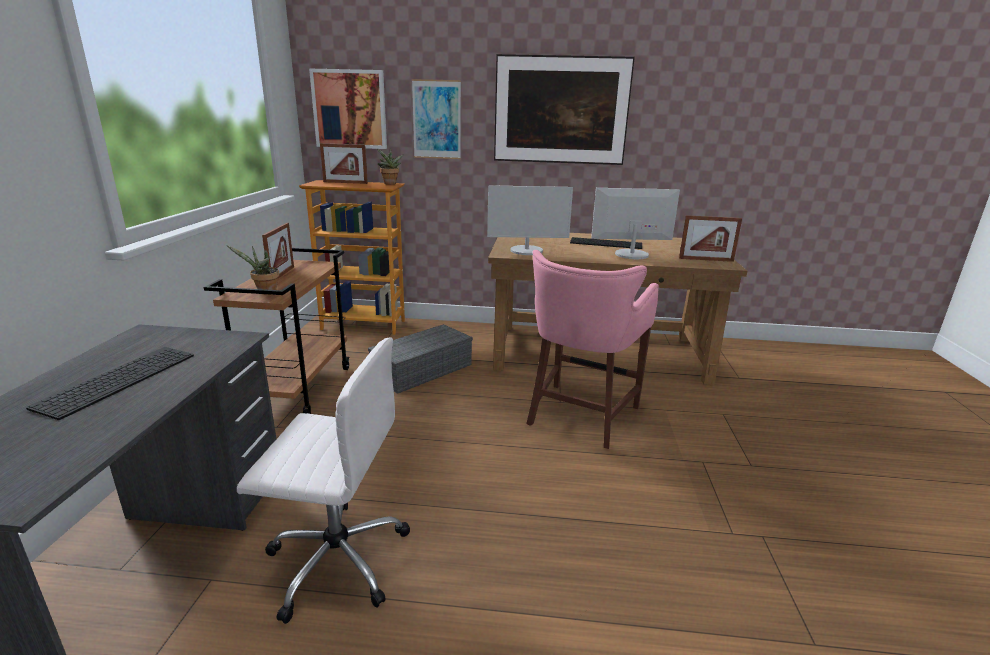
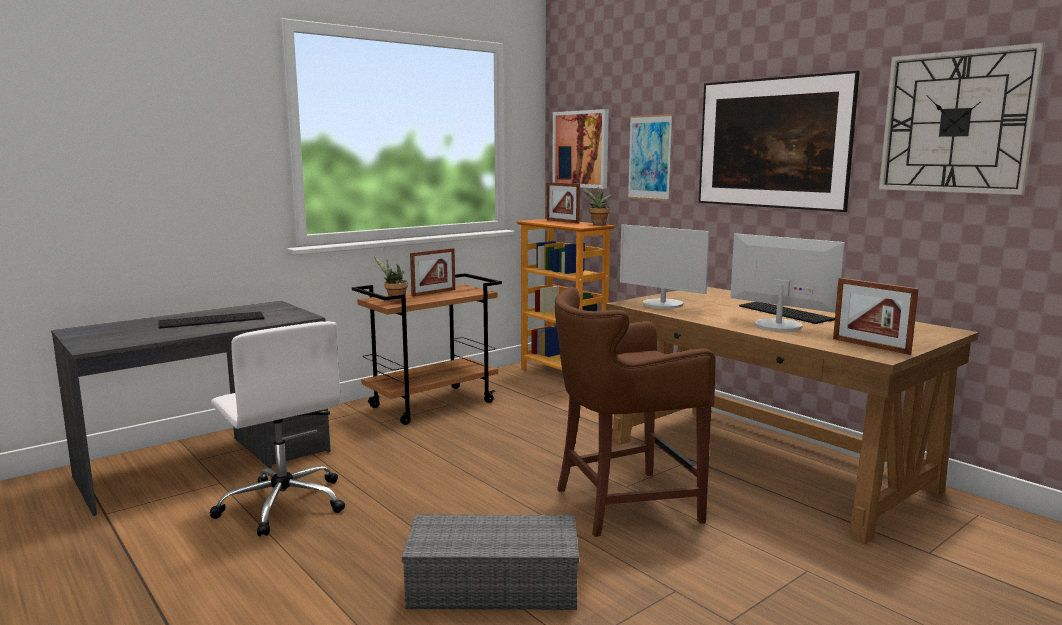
camera: 45 degrees right, 10 degrees down
(423, 369) = (548, 421): grey storage box -> grey storage box (496, 584)
(580, 416) = (622, 504): pink stool -> brown stool
(700, 101) = (956, 122): none -> wall clock

